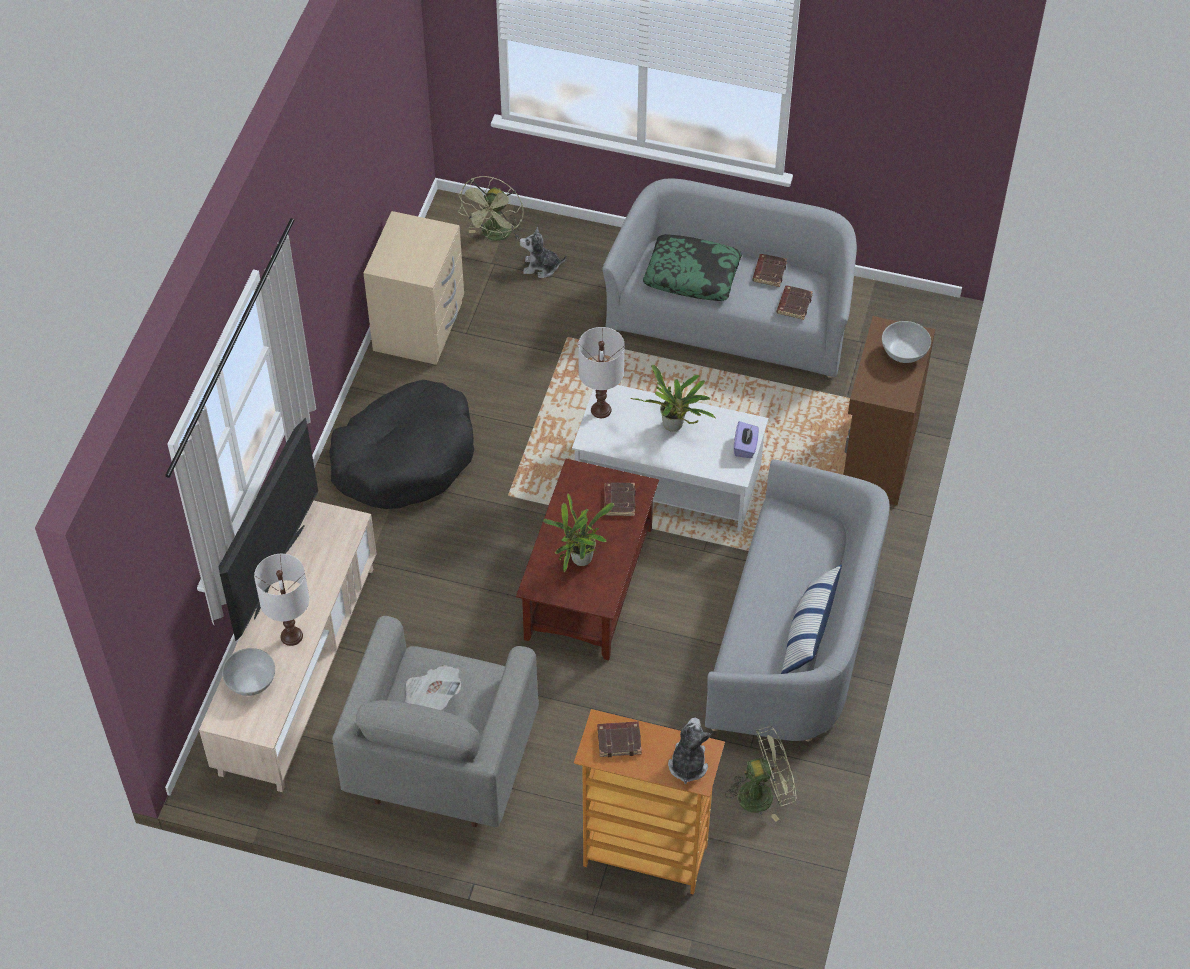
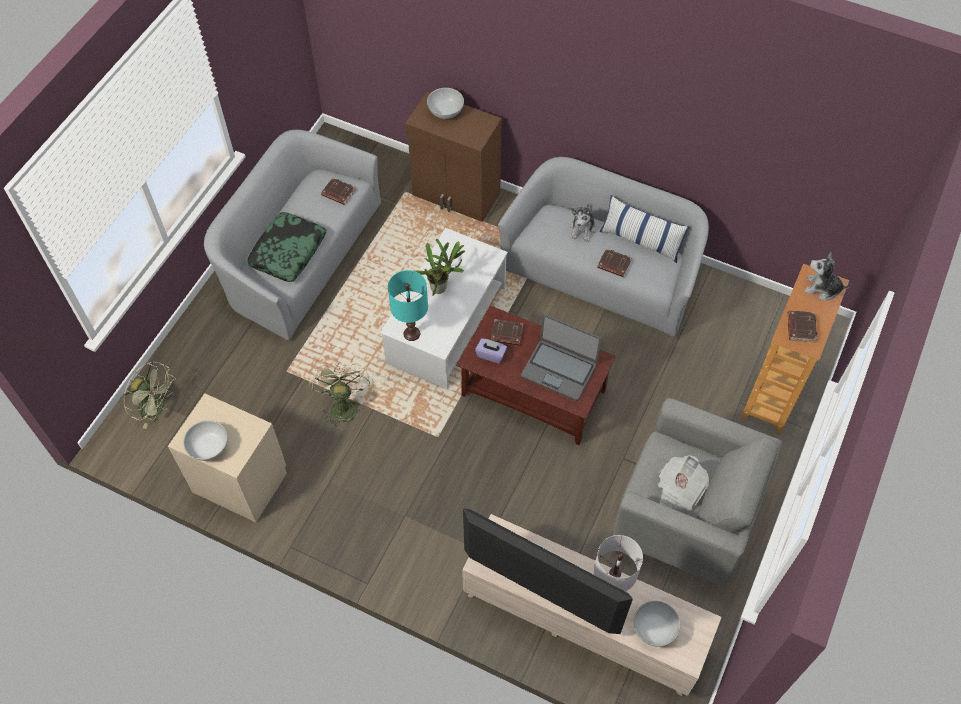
camera: 80 degrees left, 5 degrees up
(394, 244) = (209, 448): none -> white bowl
(405, 457) = (380, 509): black dog bed -> none
(541, 267) = (204, 379): plush toy -> plush toy (582, 229)
(579, 561) = (559, 369): potted plant -> laptop
(601, 410) = (412, 333): white table lamp -> turquoise table lamp
(745, 447) = (470, 246): purple tissue box -> purple tissue box (491, 354)
(763, 794) = (727, 314): green fan -> green fan (342, 405)
(769, 272) = (301, 202): brown book -> brown book (613, 265)

